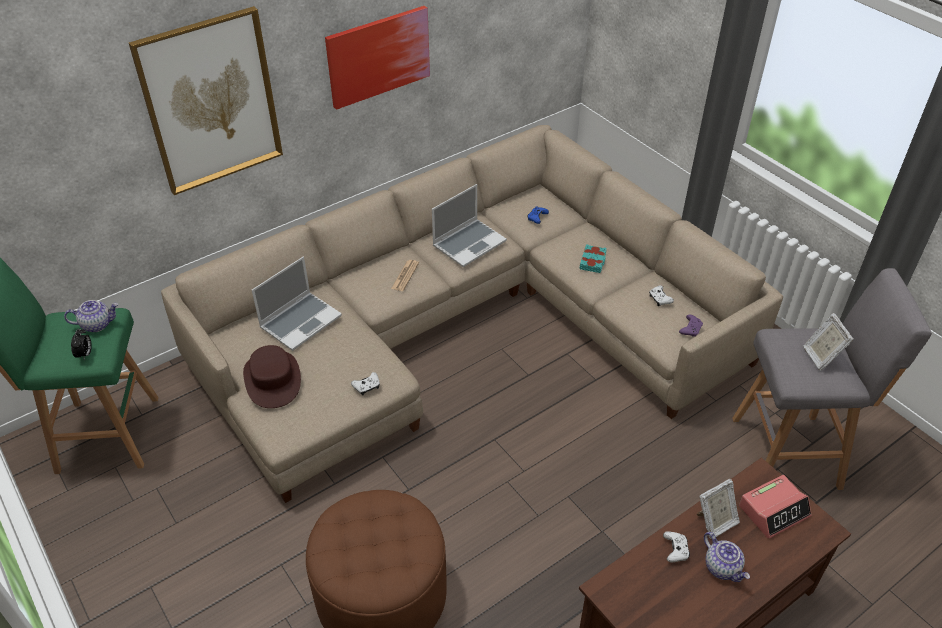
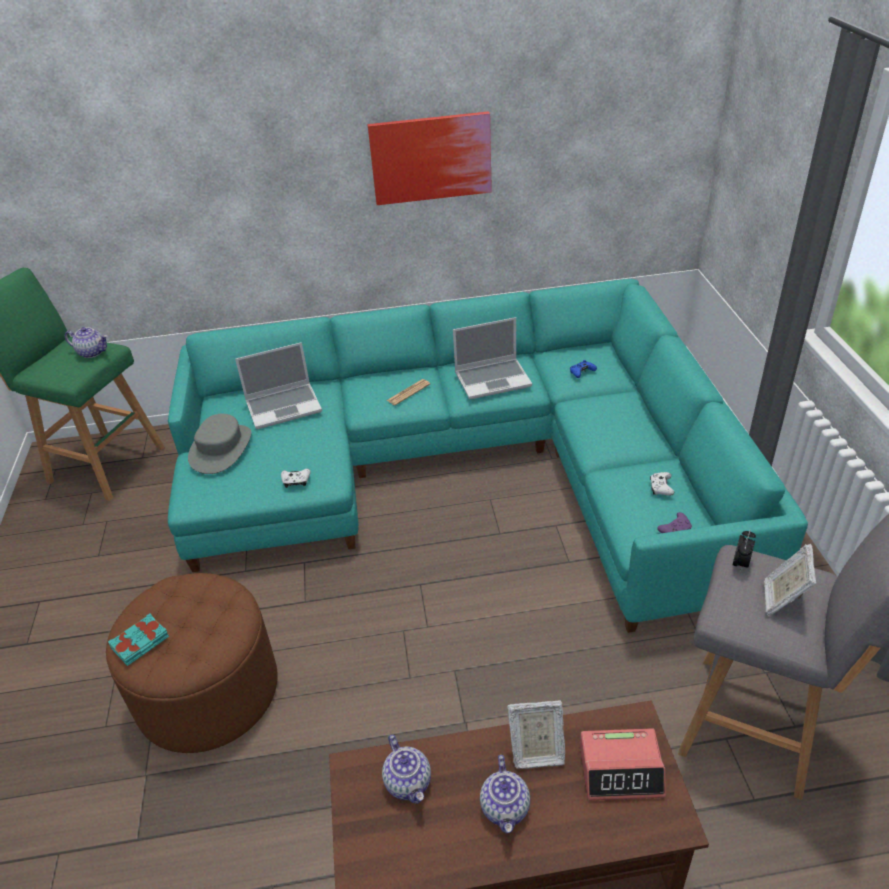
camera: 30 degrees right, 5 degrees down
(85, 354) = (63, 373): alarm clock -> alarm clock (741, 564)
(211, 102) = (240, 167): picture -> none
(273, 379) = (221, 449): brown hat -> grey hat
(465, 326) = (469, 467): beige sofa -> turquoise sofa
(593, 261) = (611, 429): turquoise book -> turquoise book (141, 643)
(649, 580) = (409, 782): none -> teapot
(675, 550) = (464, 763): white game controller -> none

